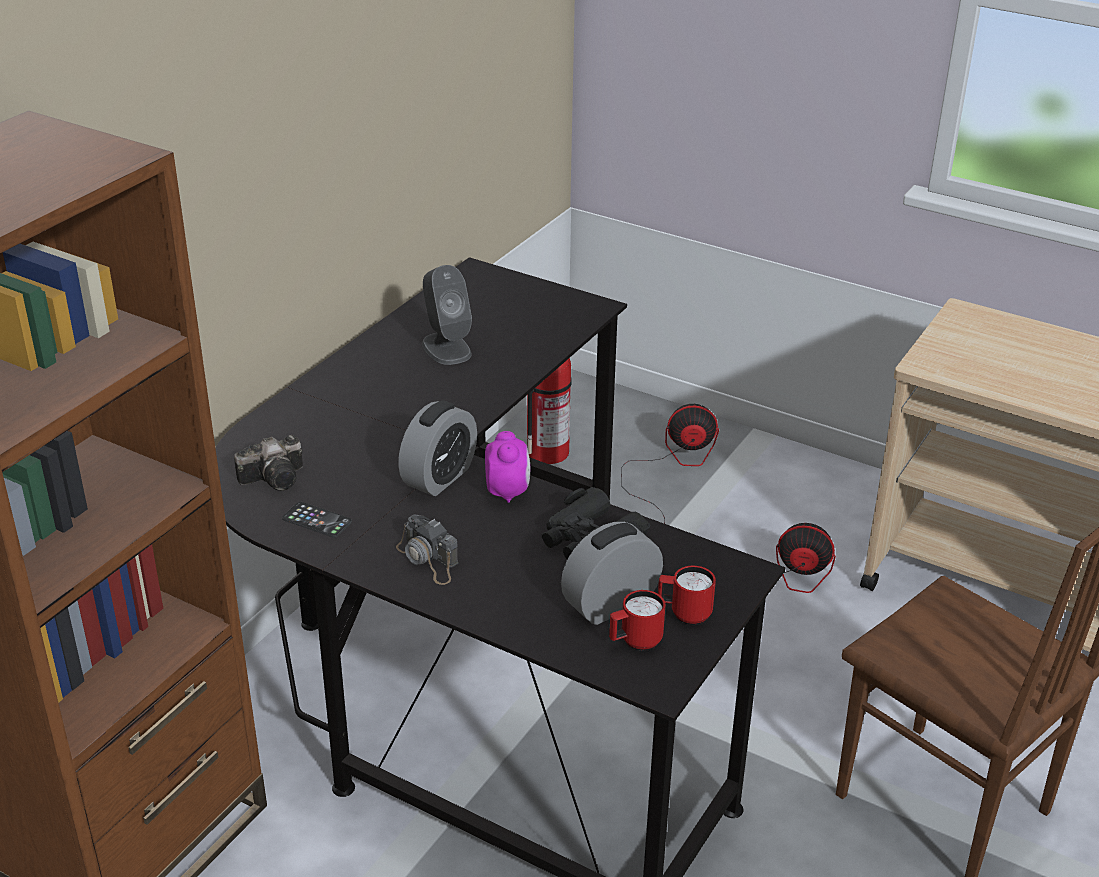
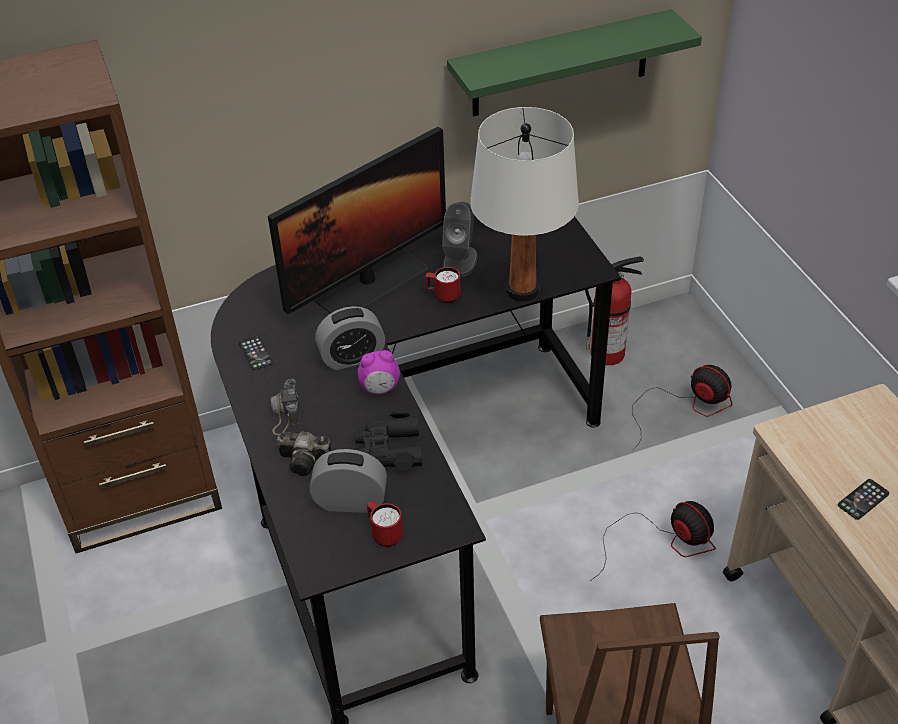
camera: 40 degrees right, 10 degrees up
(277, 477) = (265, 312): camera -> camera (306, 461)
(369, 404) = (369, 283): none -> monitor
(458, 89) = (560, 64): none -> green shelf
(508, 491) = (380, 389): alarm clock -> alarm clock turned 45 degrees clockwise
(545, 348) = (522, 290): none -> white table lamp
(635, 642) = (335, 536): red mug -> red mug (443, 296)
(1046, 385) = (863, 499): none -> phone

